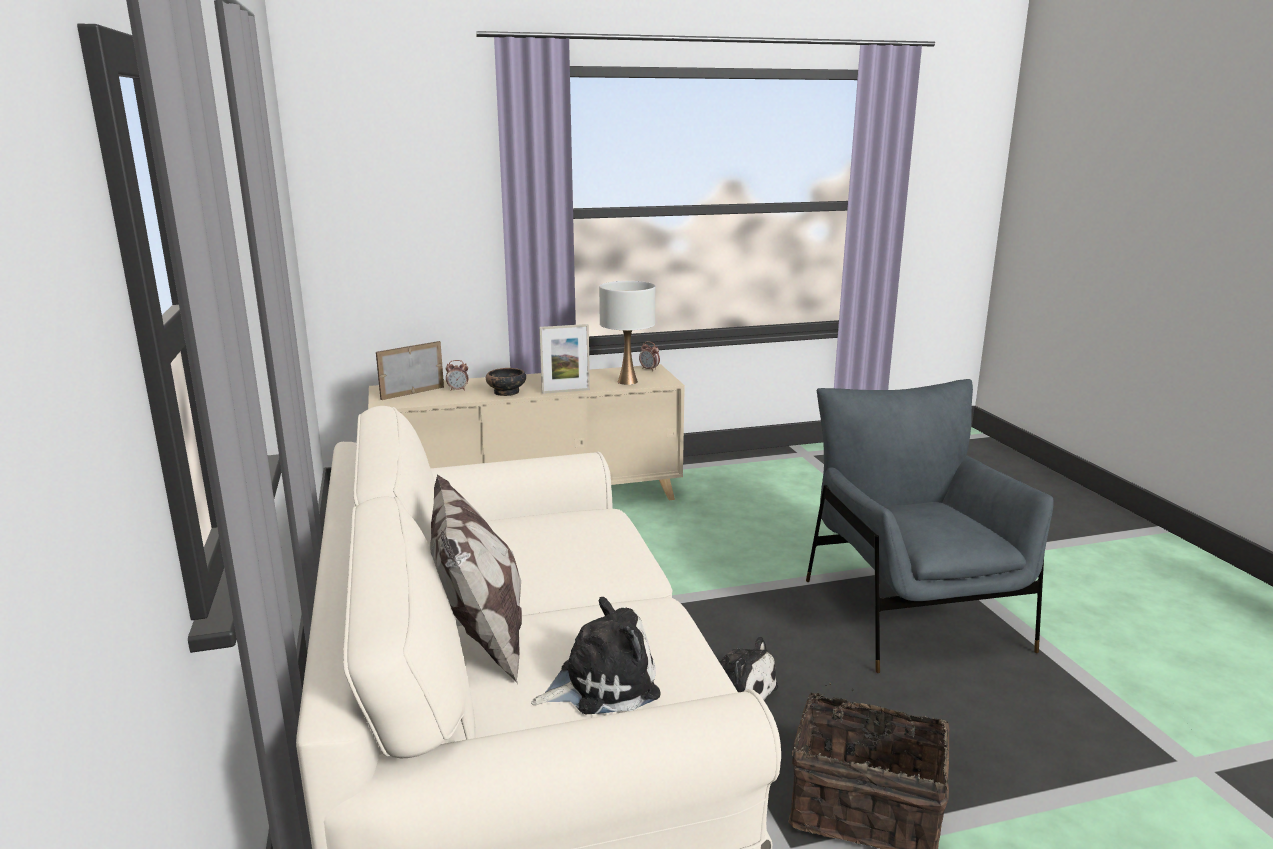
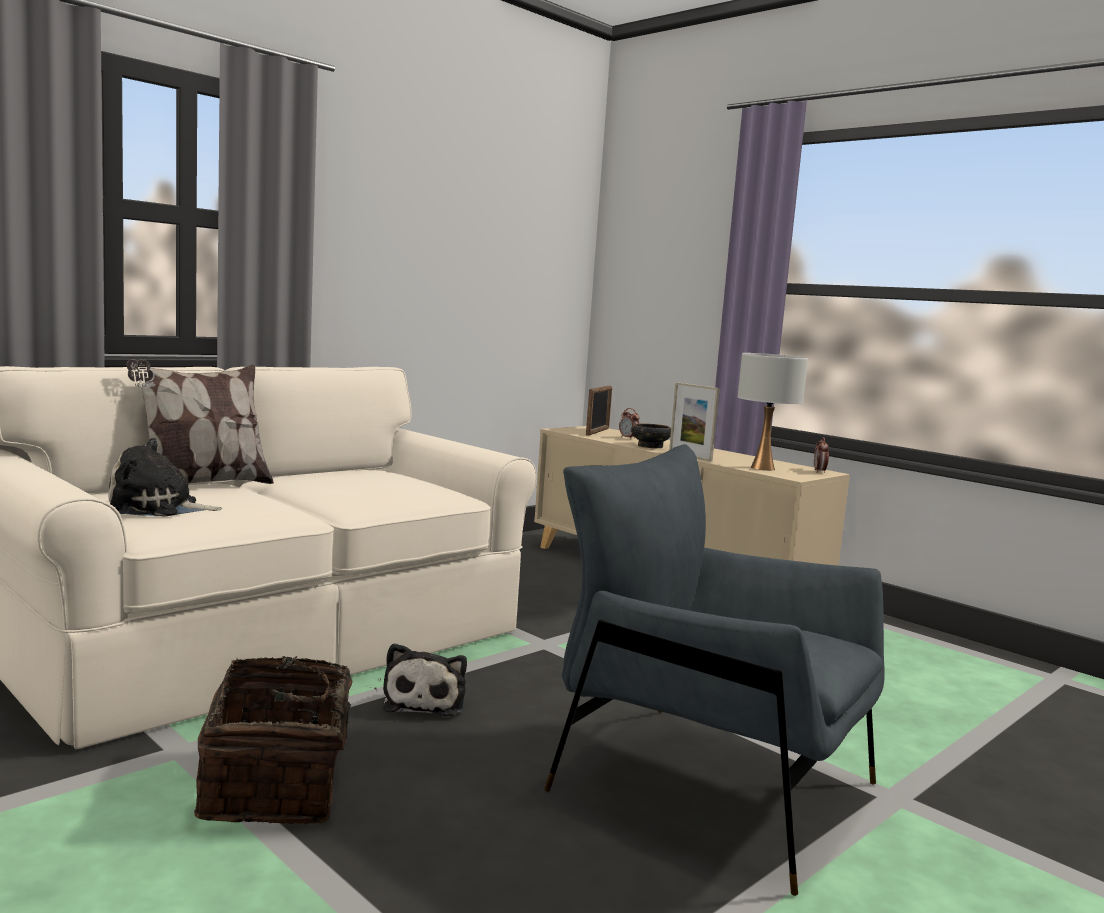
camera: 60 degrees right, 10 degrees down
(412, 393) = (597, 432): picture frame -> picture frame turned 90 degrees clockwise
(601, 683) = (158, 508): plush toy -> plush toy turned 135 degrees clockwise
(912, 613) = (710, 785): grey armchair -> grey armchair turned 105 degrees counterclockwise

